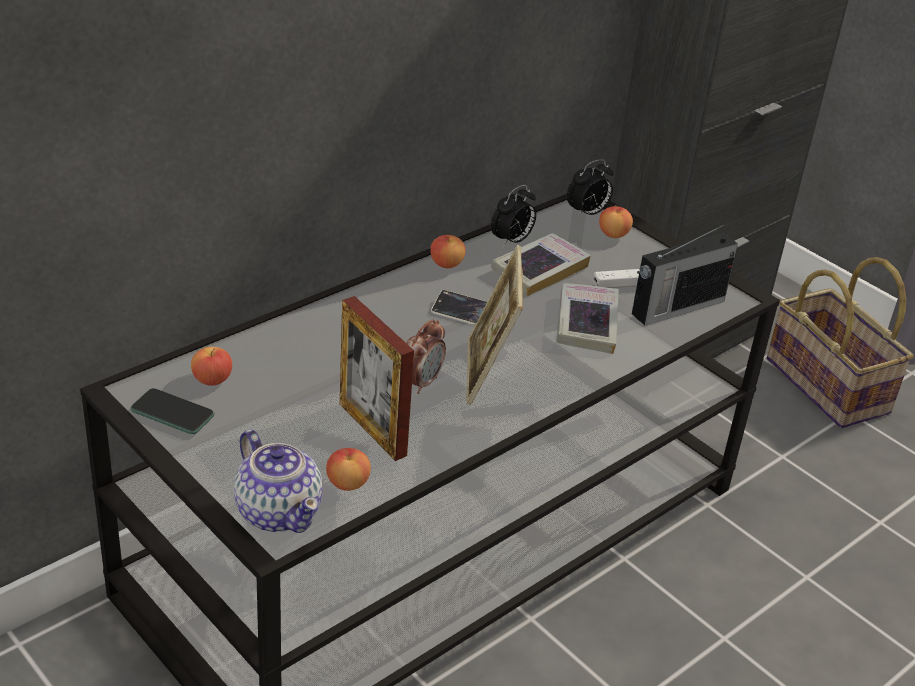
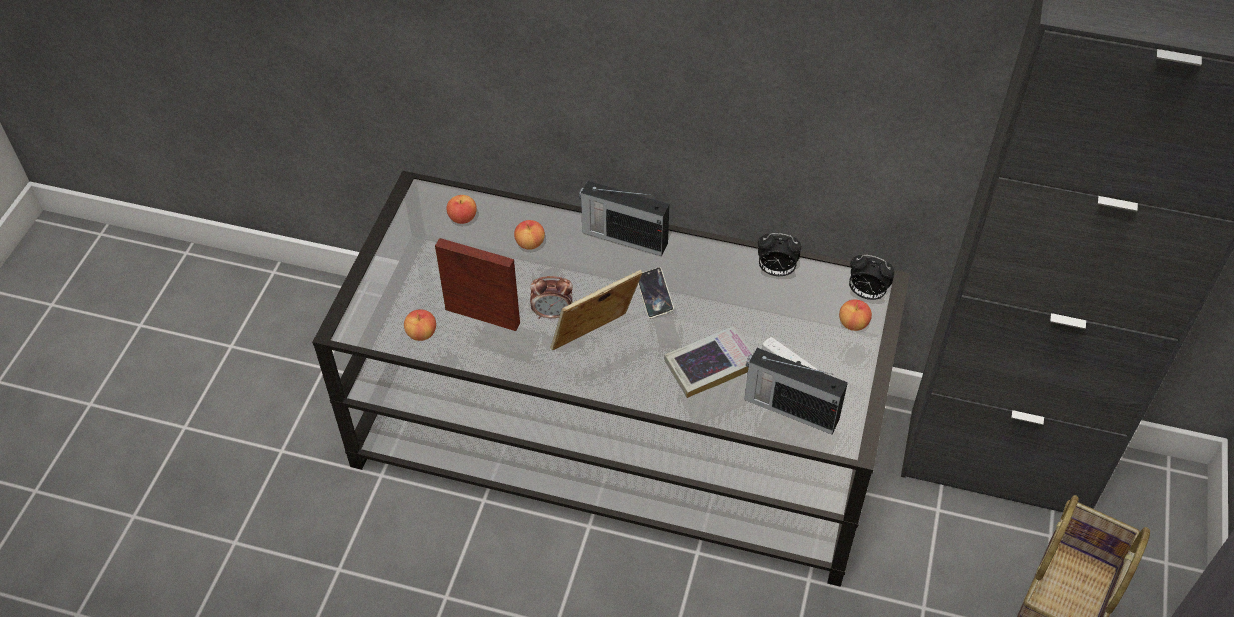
camera: 60 degrees right, 15 degrees up
(172, 413) = (415, 221): phone -> none
(279, 511) = (369, 317): teapot -> none
(372, 295) = (623, 237): none -> radio
(372, 429) = (482, 316): picture frame -> picture frame turned 90 degrees clockwise
(446, 264) = (703, 253): apple -> apple (530, 243)
(539, 270) = (754, 305): book -> none

